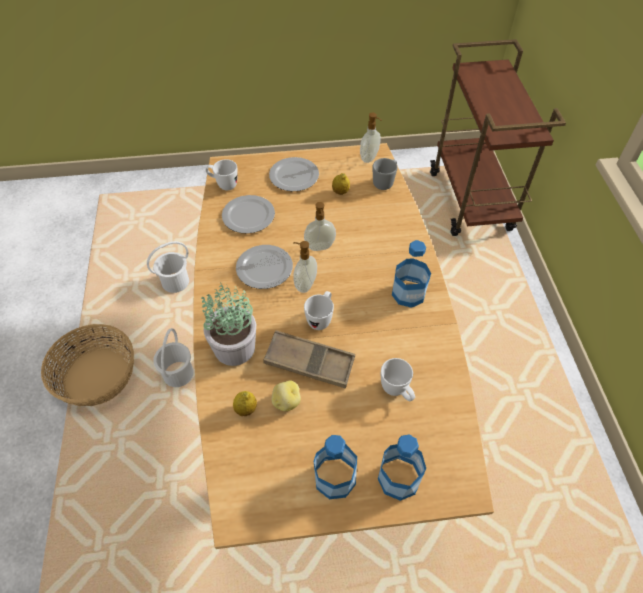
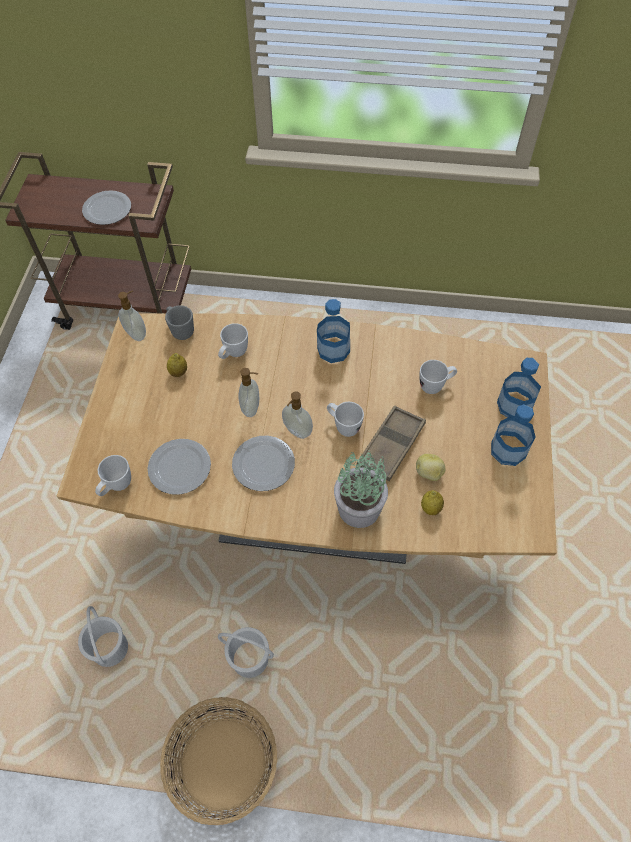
camera: 75 degrees left, 5 degrees up
(293, 176) = (134, 411): plate -> plate (108, 210)
(373, 222) = (233, 354): none -> white mug

